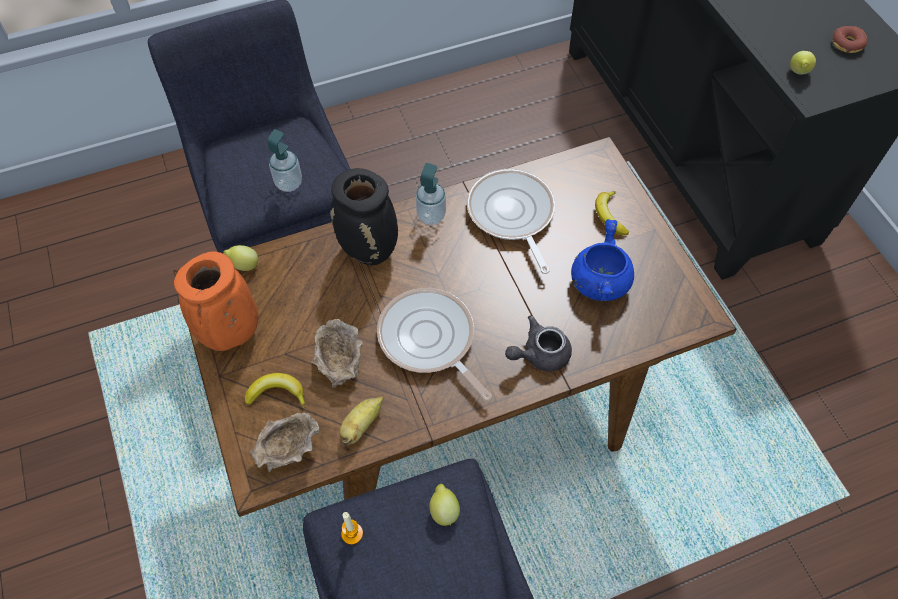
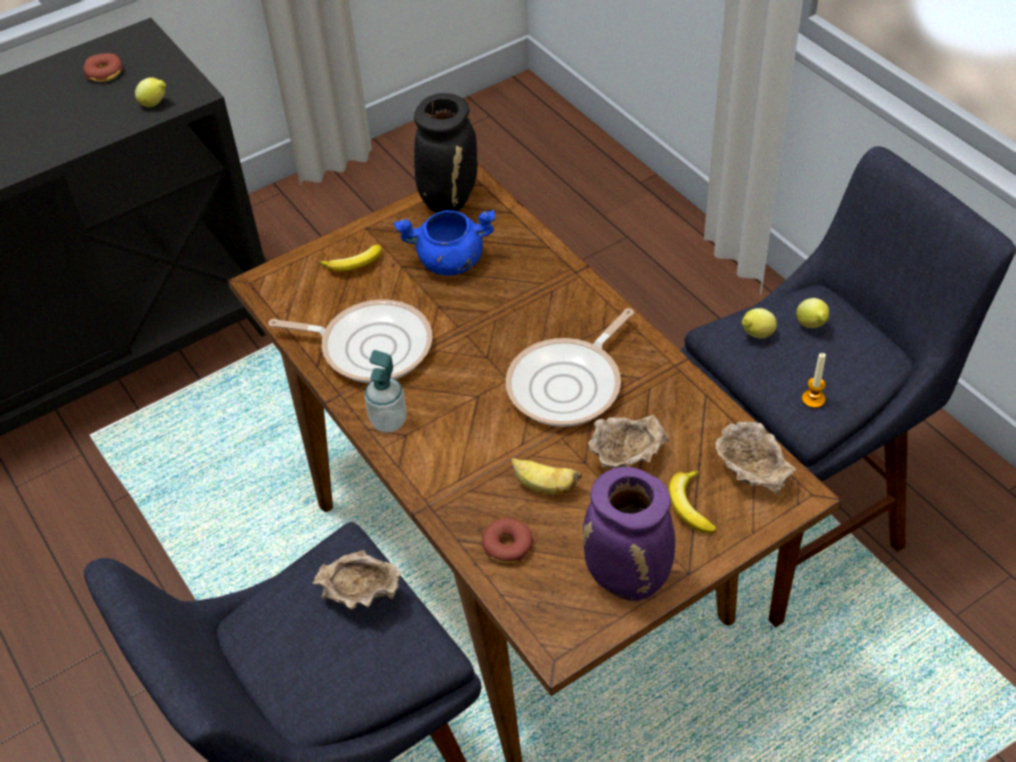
camera: 100 degrees left, 10 degrees down
(231, 335) = (629, 580): orange vase -> purple vase
(244, 266) = (519, 601): lemon -> lemon (811, 326)
(289, 183) = (361, 596): soap dispenser -> beige bowl
(292, 267) = (507, 545): none -> donut
(361, 425) = (695, 418): banana -> banana (544, 486)
(370, 251) = (459, 469): black vase -> black vase (449, 199)
(511, 215) = (370, 346): frying pan -> frying pan turned 135 degrees counterclockwise
(539, 354) = (555, 293): grey teapot -> none

